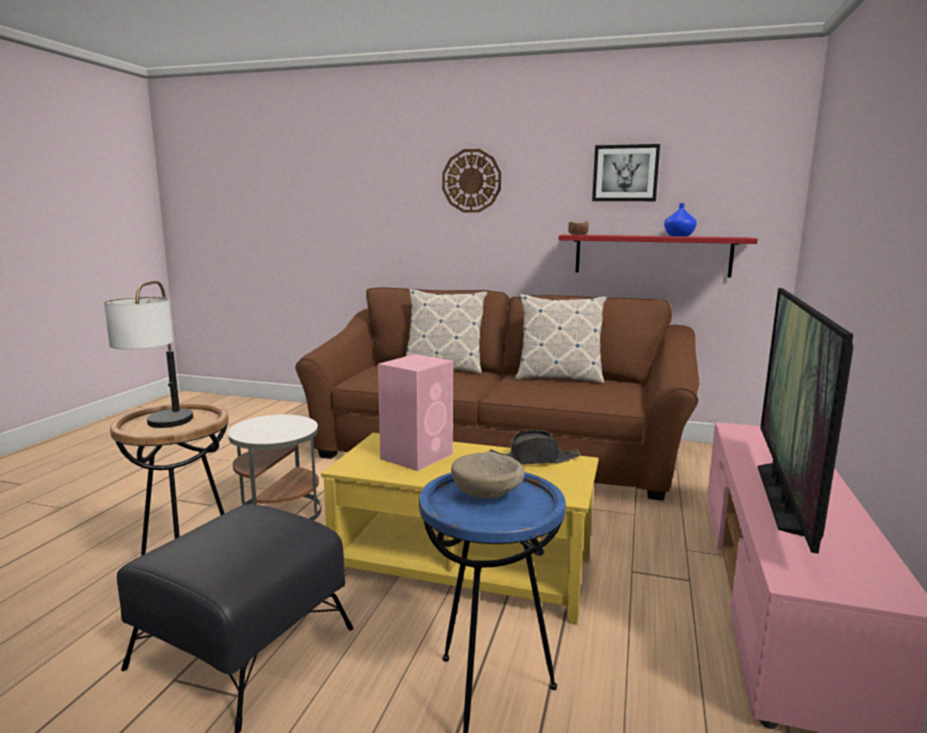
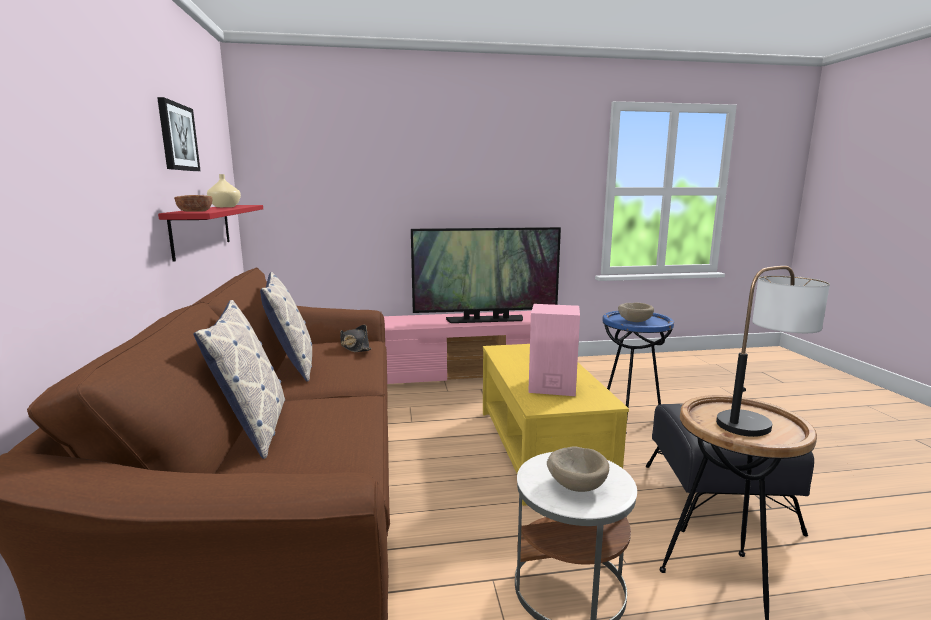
camera: 115 degrees left, 0 degrees up
(267, 425) = (577, 484): none -> beige bowl
(471, 181) = (64, 122): wall clock -> none
(535, 460) = (509, 357): black hat -> black hat (354, 347)
(679, 236) = (225, 207): blue vase -> beige vase

